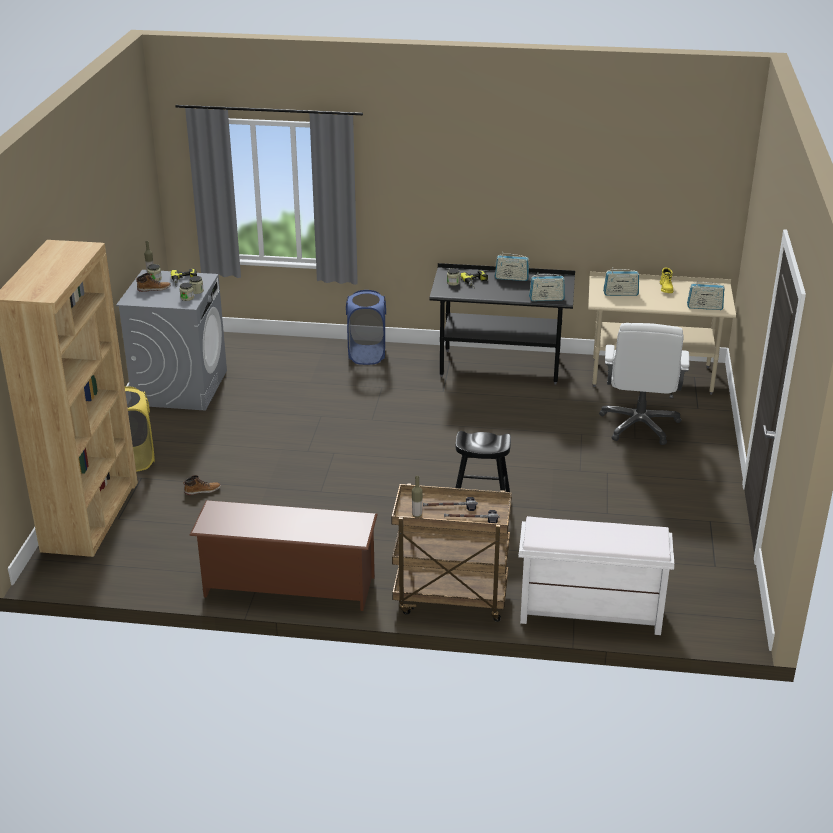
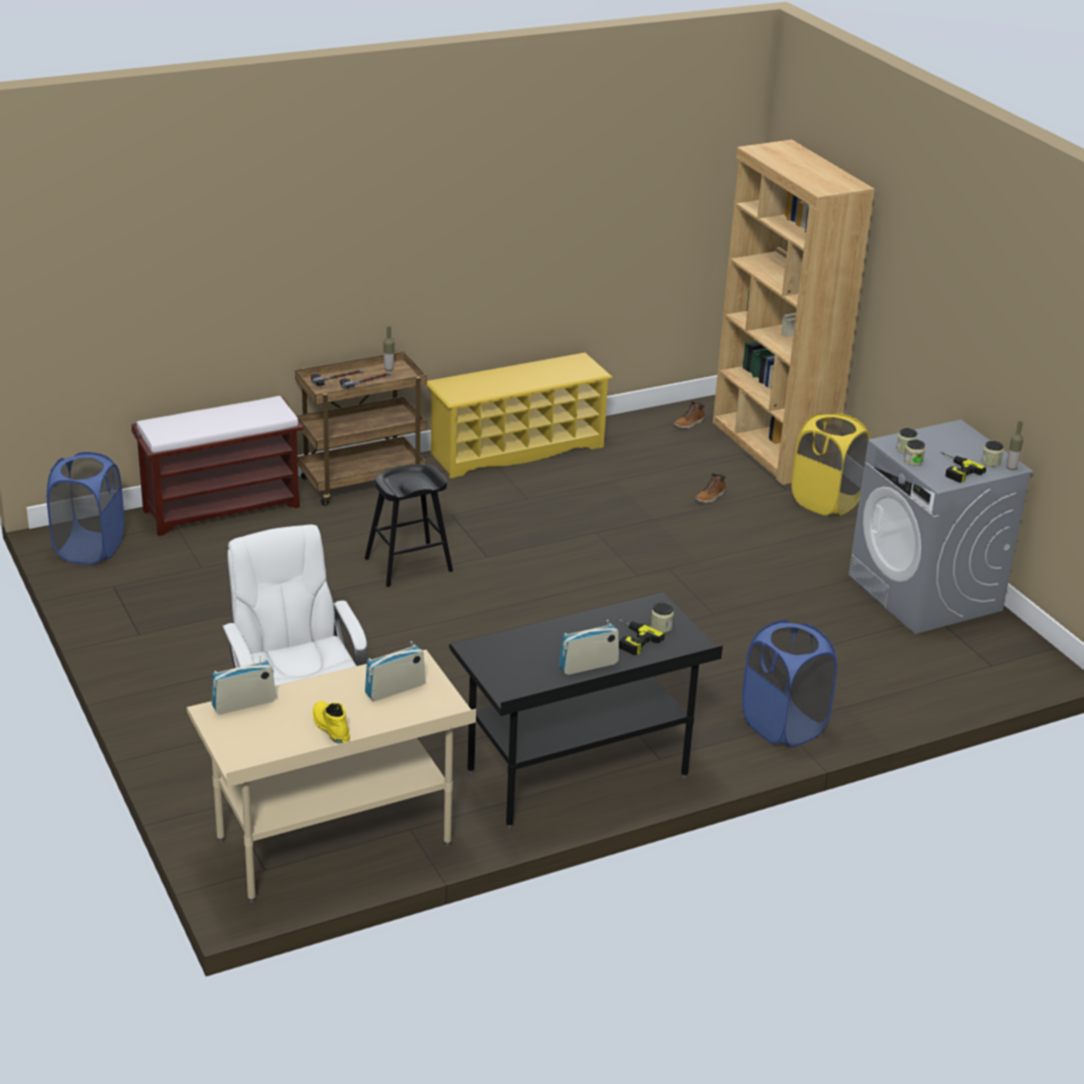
camera: 145 degrees right, 0 degrees up
(154, 289) = (963, 449): boot -> boot (689, 423)
(288, 587) = (516, 450): brown shoe rack -> yellow shoe rack
(546, 299) = (497, 641): radio -> none
(588, 613) = (223, 508): white bench -> brown bench
(722, 609) = (90, 548): none -> blue laundry basket

